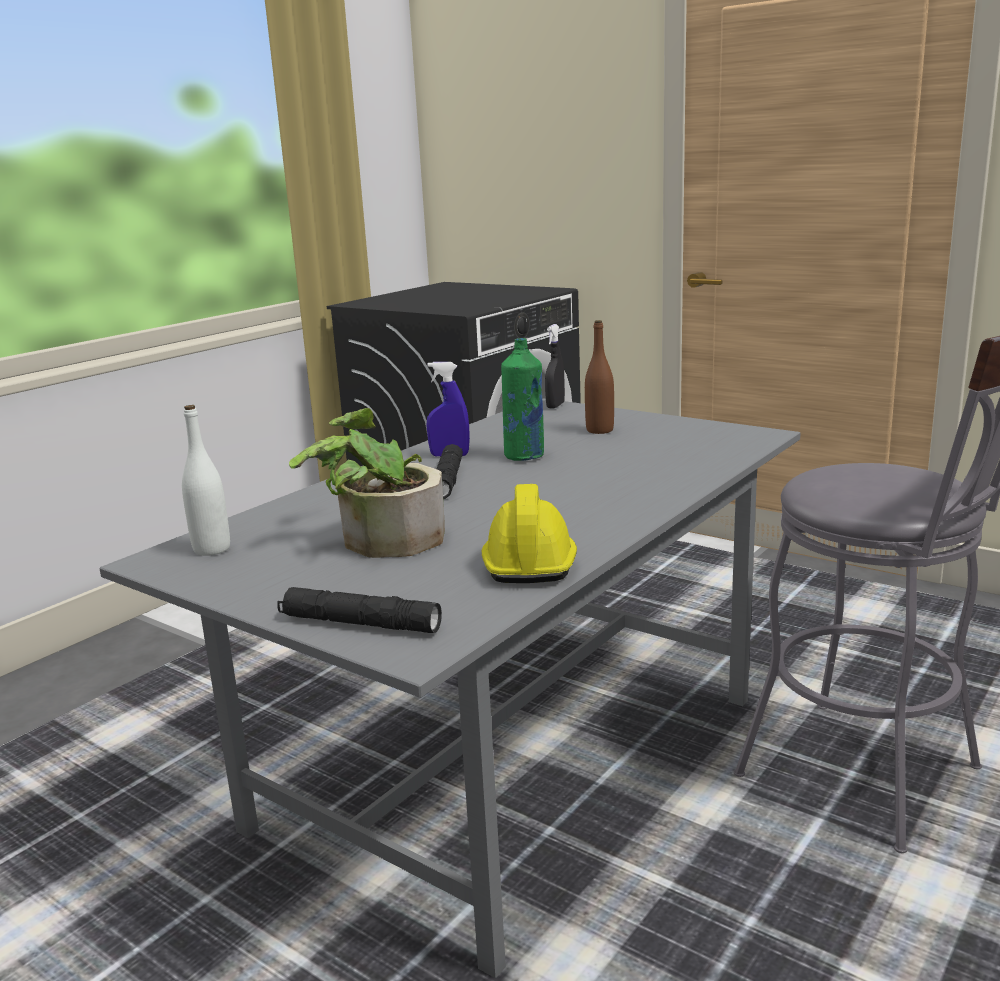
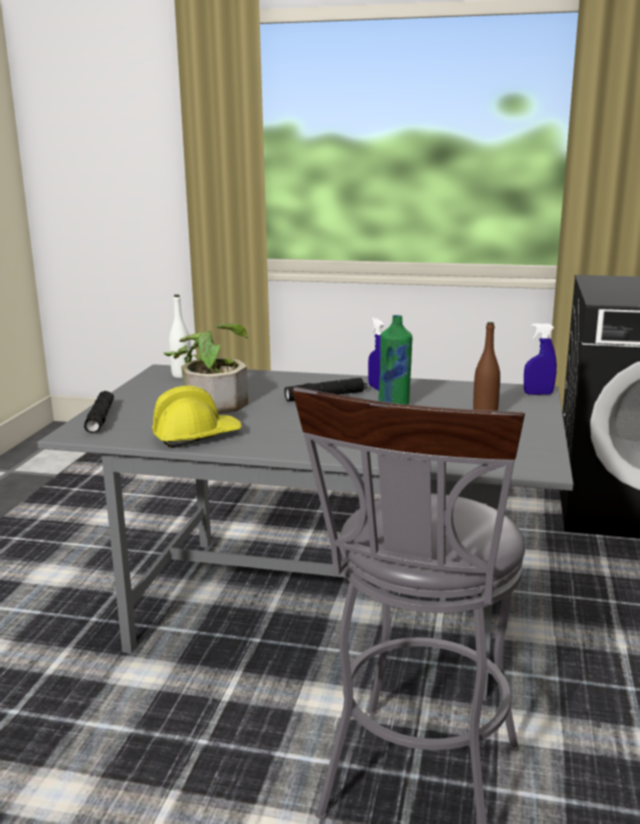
camera: 65 degrees right, 0 degrees up
(555, 406) = (538, 394): black spray bottle -> blue spray bottle

